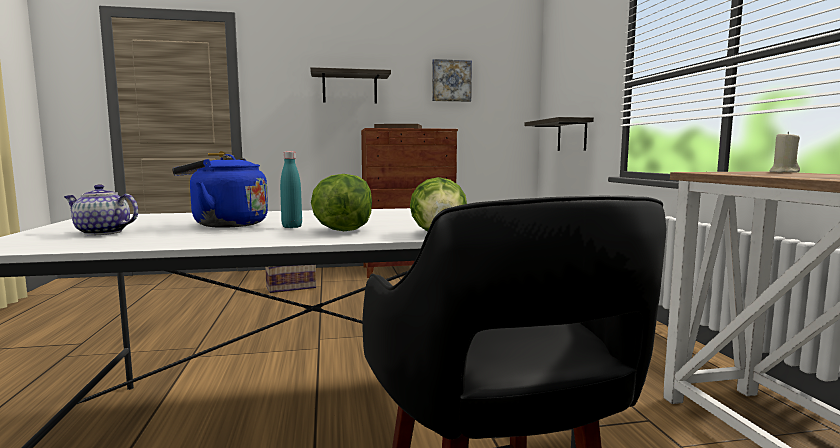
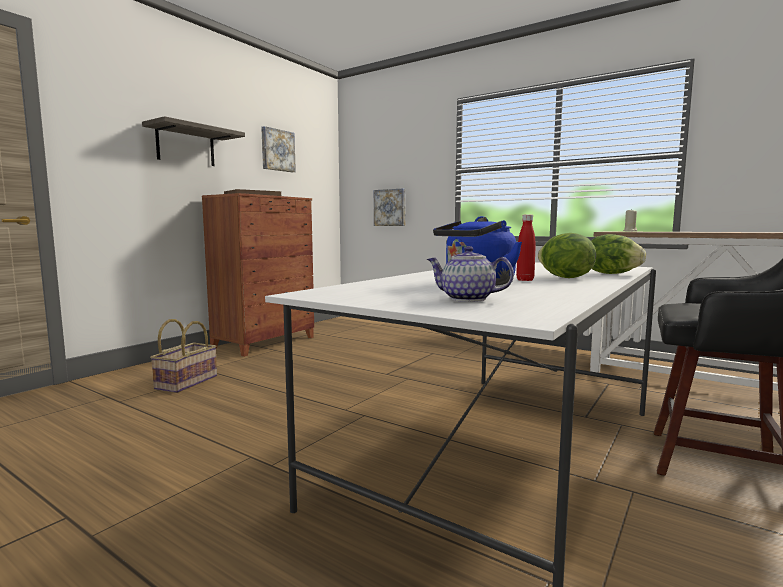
camera: 45 degrees left, 0 degrees up
(101, 233) = (466, 299): teapot -> teapot turned 60 degrees clockwise
(292, 227) = (525, 280): turquoise bottle -> red bottle
(572, 135) = (390, 207): shelf -> picture

